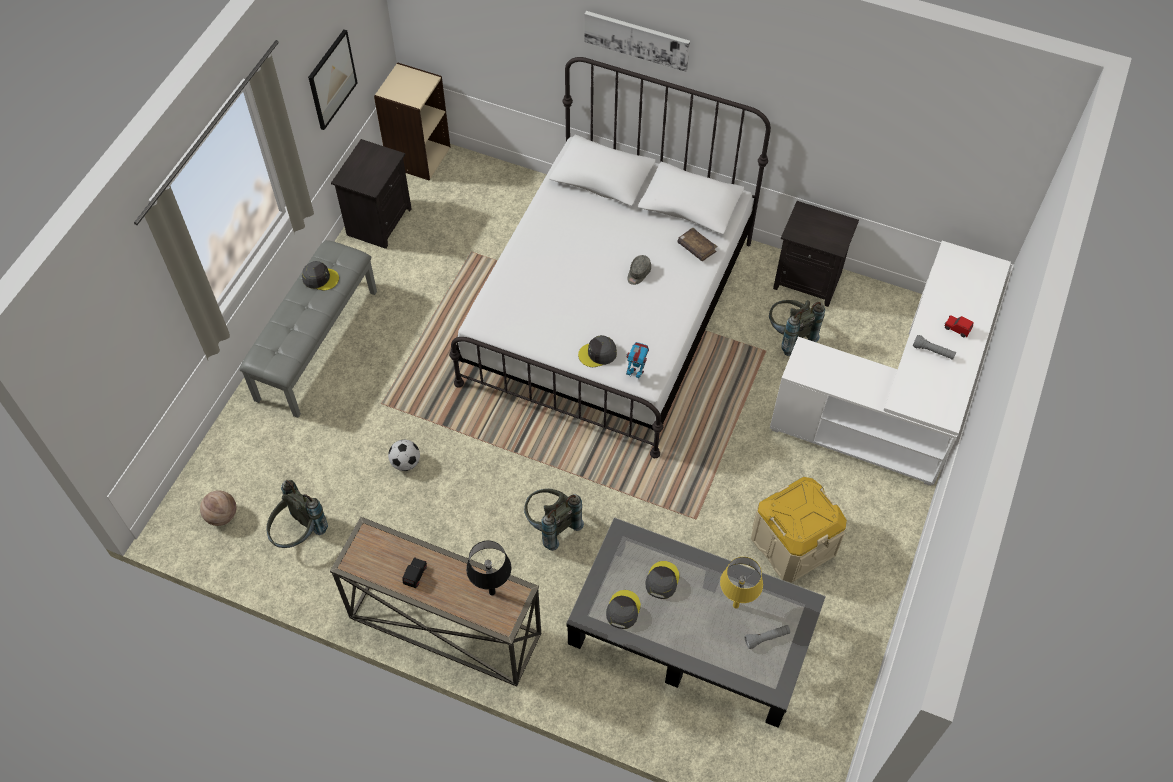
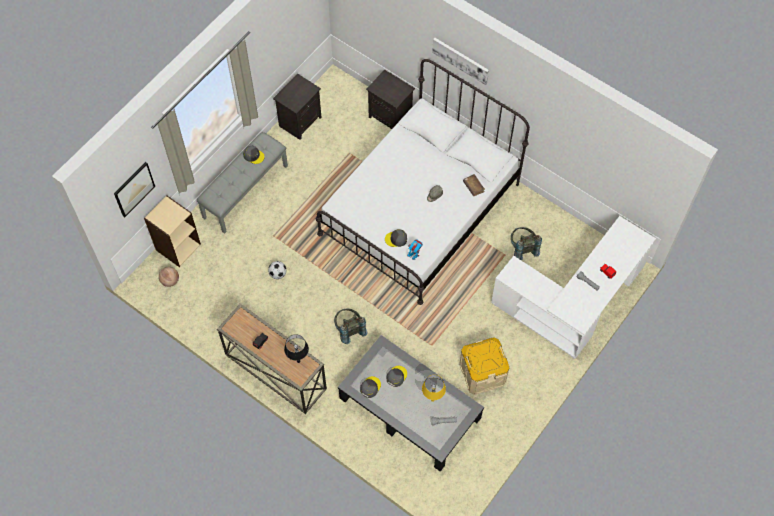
camera: 15 degrees right, 5 degrees up
(299, 534) = (209, 301): grey backpack -> none
(332, 79) = (283, 43): picture -> picture (134, 189)
(418, 156) = (334, 83): beige bookcase -> beige bookcase (178, 247)
(808, 280) = (546, 216): black nightstand -> black nightstand (391, 117)

